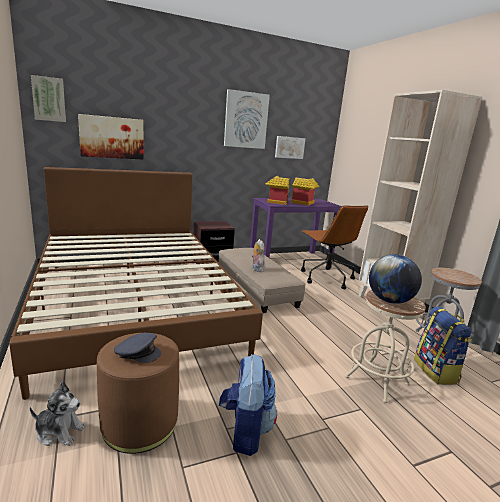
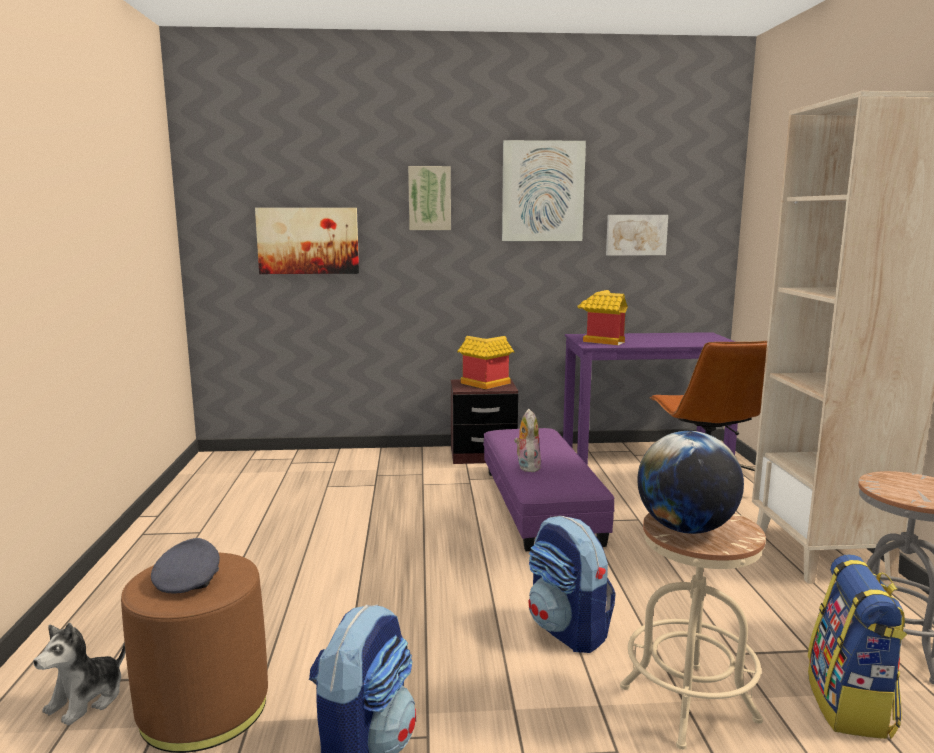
camera: 20 degrees right, 5 degrees down
(49, 99) = (214, 189): picture -> picture (429, 198)
(59, 431) = (87, 700): plush toy -> plush toy turned 90 degrees clockwise
(135, 303) = (309, 518): brown bed -> none
(138, 352) = (188, 581): grey cap -> grey cap turned 120 degrees counterclockwise
(256, 288) = (539, 505): beige ottoman -> purple ottoman
(303, 203) = (660, 342): toy house -> toy house (484, 384)
(306, 352) = (568, 630): none -> backpack

